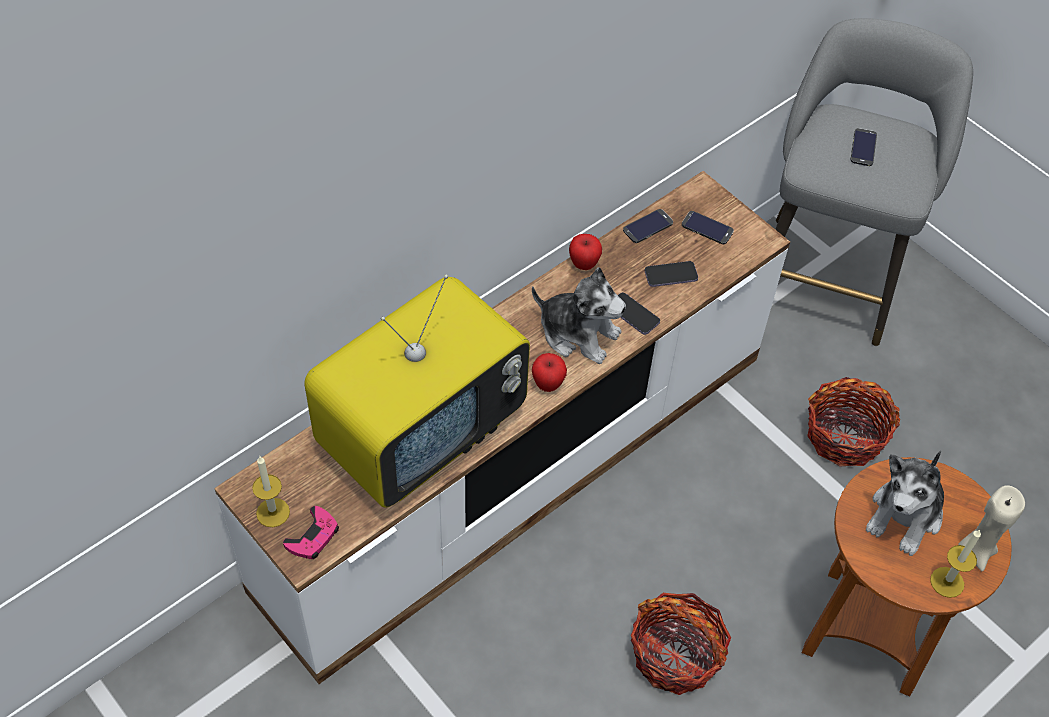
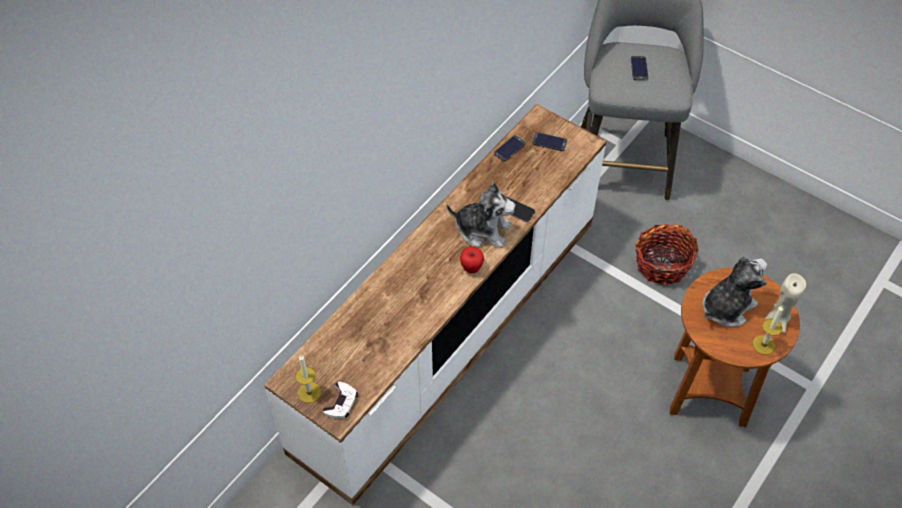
camera: 10 degrees left, 0 degrees up
(313, 536) = (341, 403): pink game controller -> white game controller
(421, 433) = (395, 318): television -> none
(584, 263) = (473, 182): apple -> none
(671, 275) = (533, 178): phone -> none
(675, 655) = (587, 433): basket -> none
(905, 515) = (726, 307): plush toy -> plush toy turned 150 degrees counterclockwise

